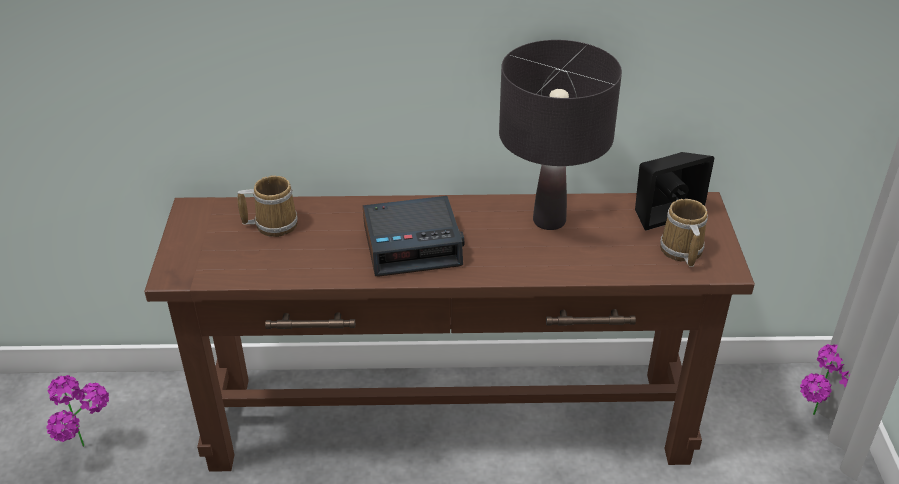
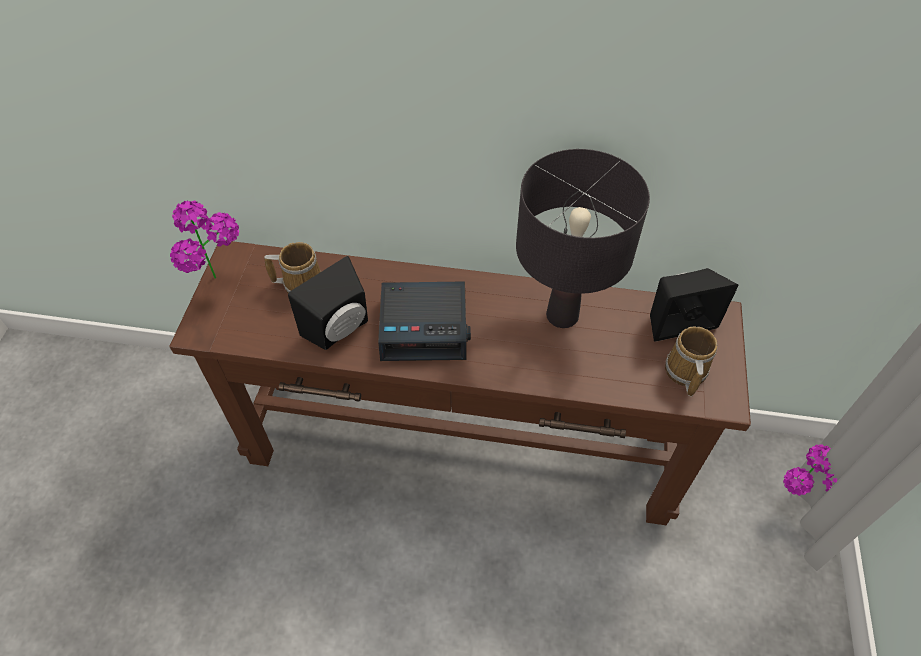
camera: 10 degrees right, 15 degrees up
(91, 451) = (158, 428): potted plant -> potted plant (222, 285)
(326, 257) = (340, 330): none -> black speaker

